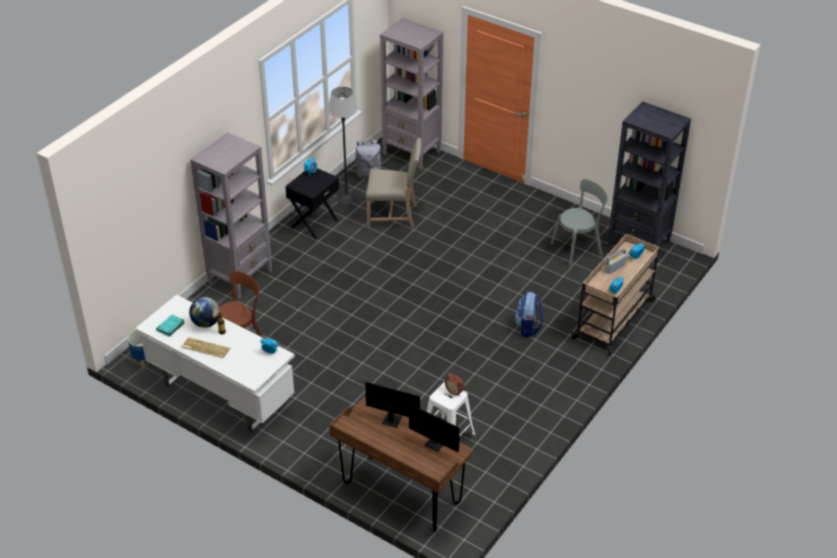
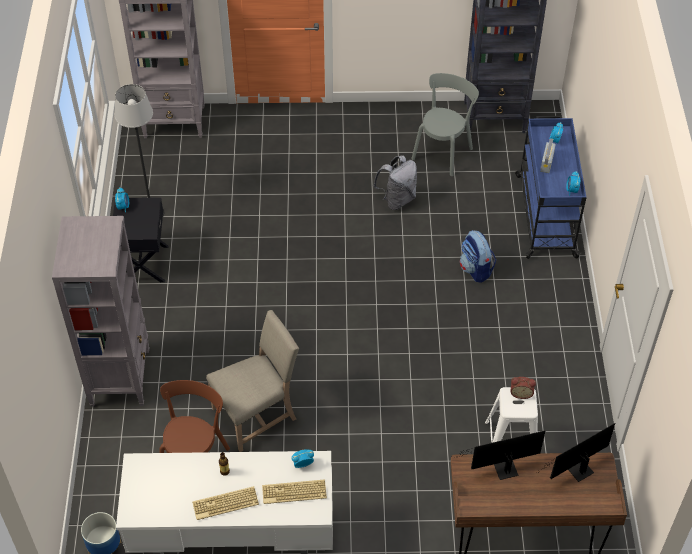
camera: 35 degrees left, 10 degrees up
(170, 327) = (158, 501): turquoise book -> none
(206, 323) = (195, 471): globe -> none
(249, 363) = (293, 493): none -> keyboard
(369, 174) = (150, 171): grey backpack -> grey backpack (397, 199)
(394, 215) = (223, 208): beige chair -> beige chair (257, 414)
(437, 445) = (576, 471): monitor -> monitor turned 150 degrees clockwise
(614, 318) = (545, 214): beige cart -> blue cart

